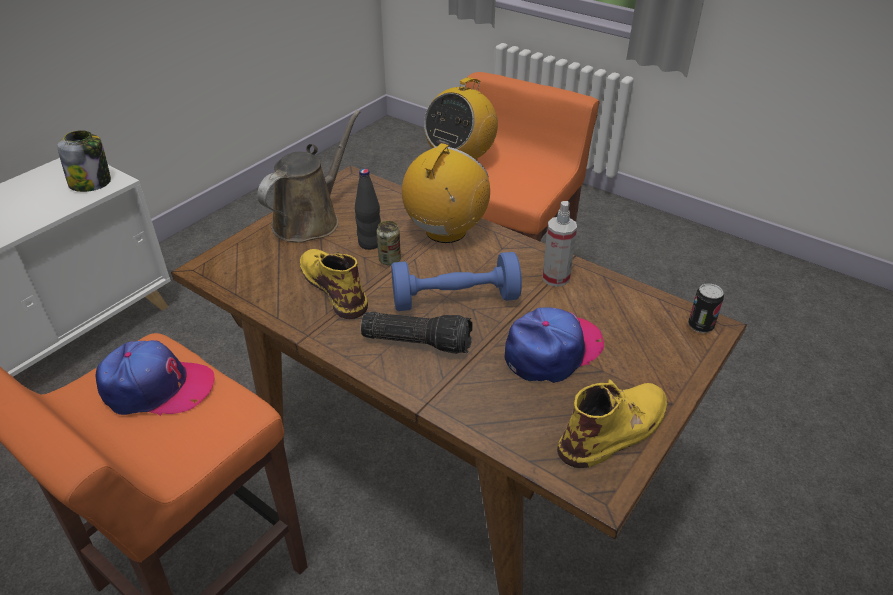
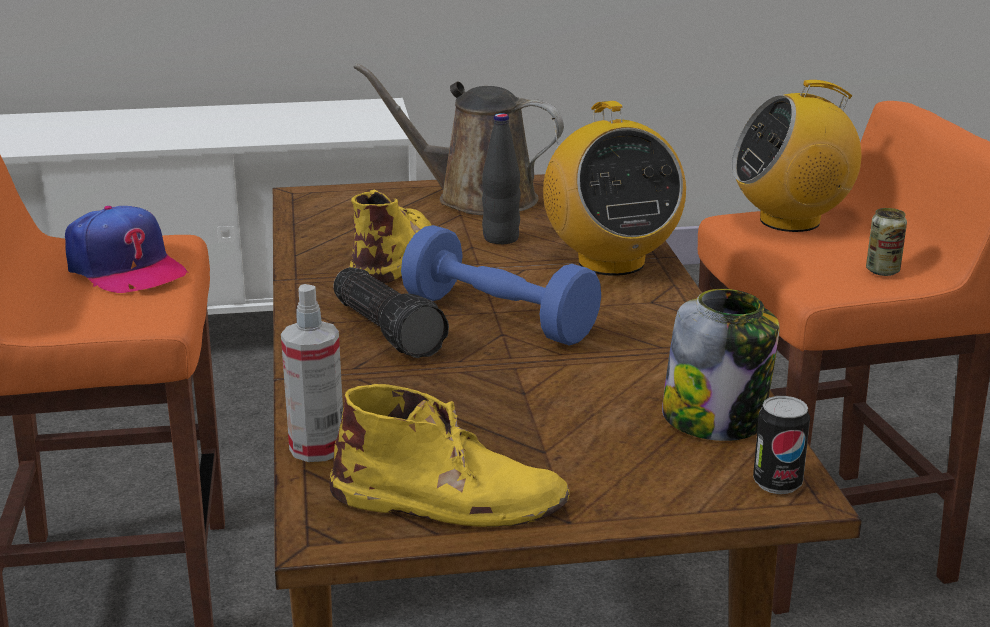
camera: 45 degrees right, 15 degrees down
(91, 183) = (368, 126): jar -> jar (715, 420)
(310, 220) = (476, 198): brown watering can -> brown watering can turned 150 degrees counterclockwise
(389, 260) = (494, 259): can -> can (882, 271)
(445, 231) = (610, 262): radio -> radio turned 90 degrees clockwise
(553, 351) = (520, 407): cap -> none
(555, 278) = (665, 353): spray bottle -> spray bottle (317, 448)

